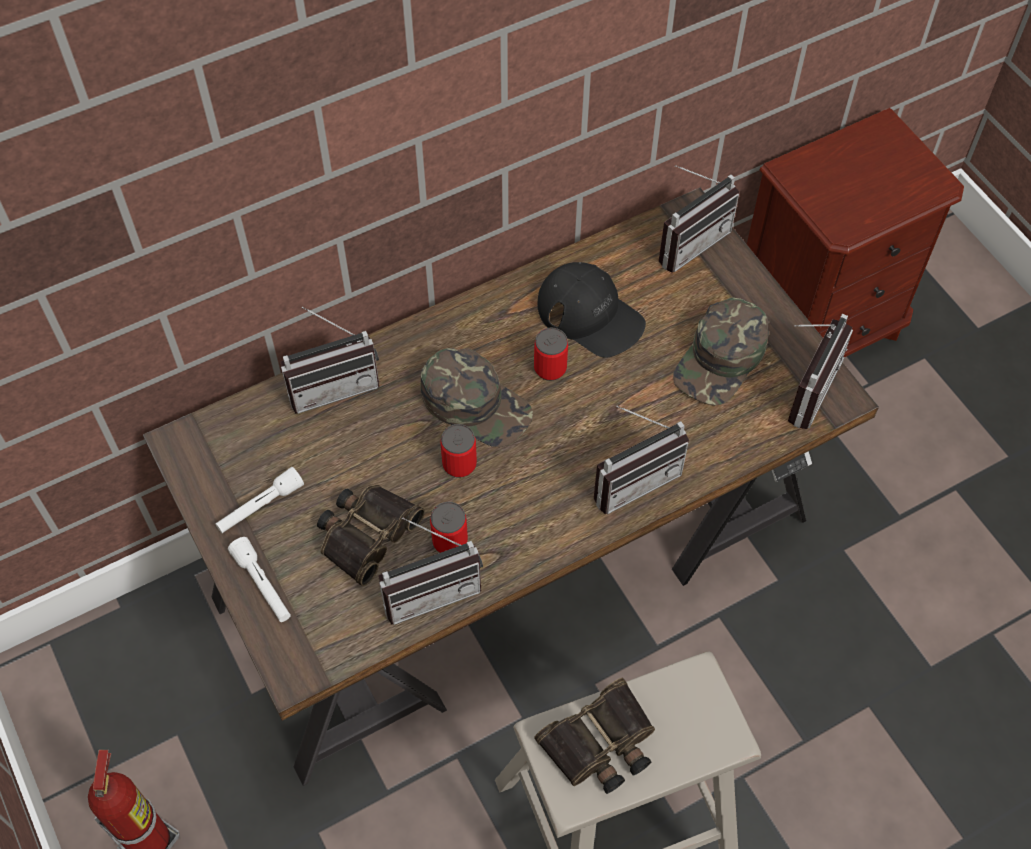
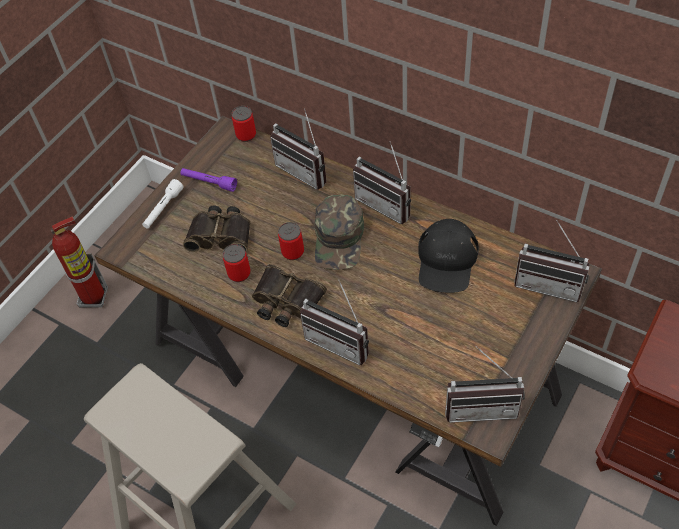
camera: 65 degrees right, 5 degrees down
(260, 507) = (209, 182): white flashlight -> purple flashlight
(430, 589) = (203, 280): radio -> radio (387, 203)
(550, 368) = (391, 260): can -> can (246, 135)
(601, 745) = (146, 411): binoculars -> binoculars (285, 301)
(721, 359) = (467, 346): green cap -> none

